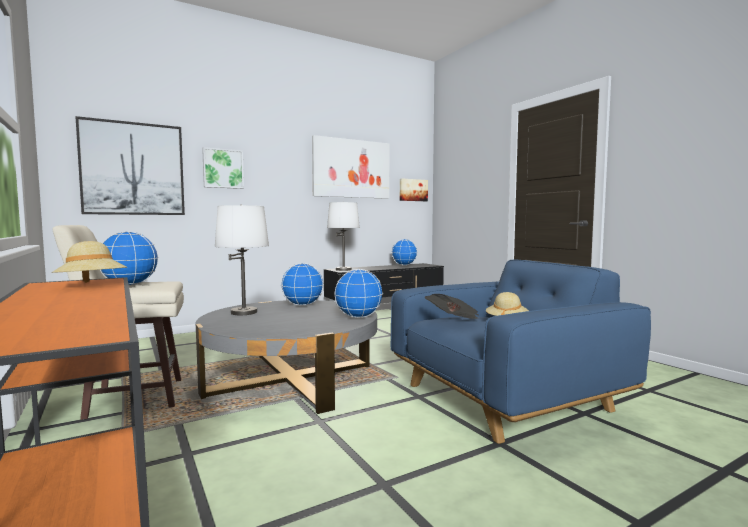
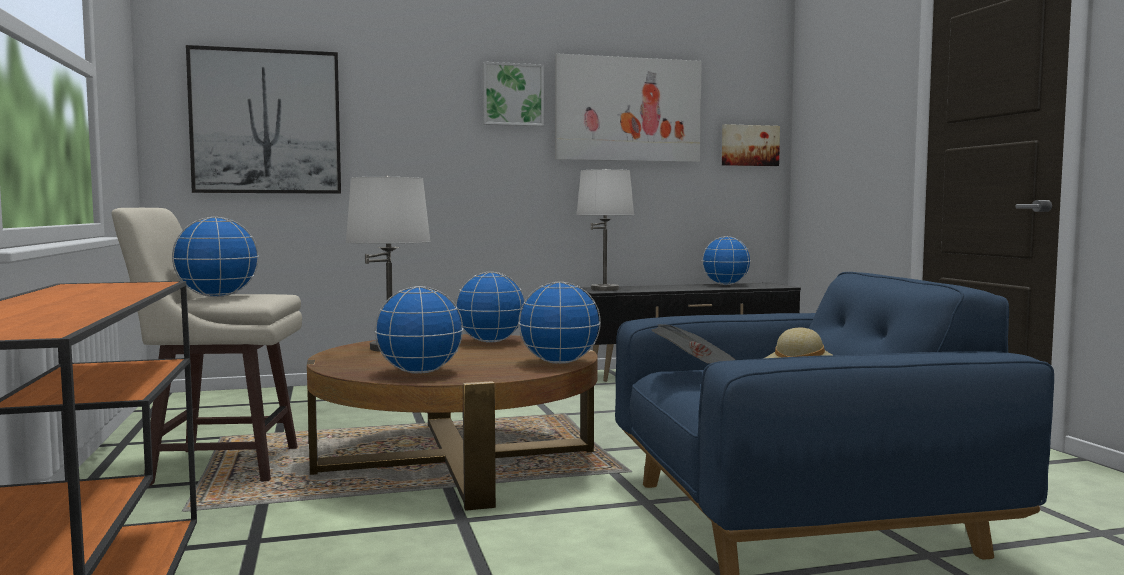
camera: 15 degrees right, 0 degrees up
(92, 286) = (125, 288): beige hat -> none
(223, 168) = (403, 117): picture -> picture (512, 95)
(281, 329) = (420, 372): none -> globe
(291, 380) = (456, 461): grey coffee table -> brown coffee table

